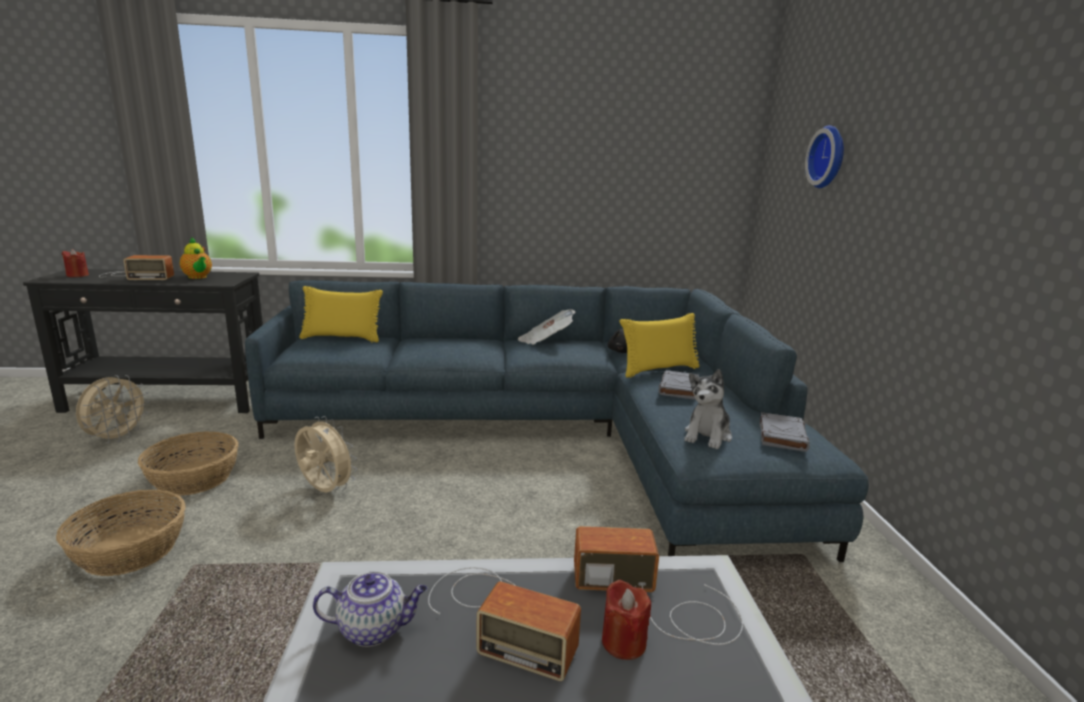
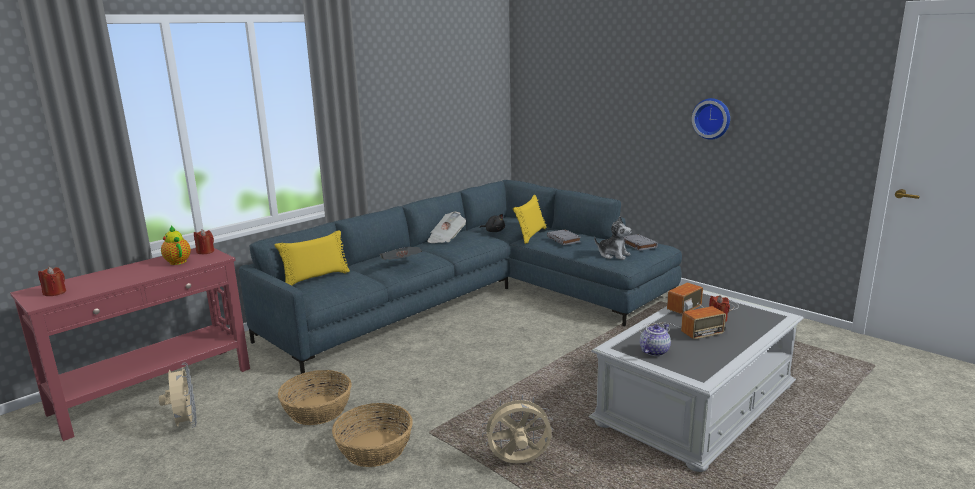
camera: 40 degrees left, 0 degrees up
(136, 276) = (116, 276): radio -> none
(170, 400) = (155, 390): black console table -> red console table
(198, 277) = (177, 261): teapot -> teapot turned 135 degrees counterclockwise
(236, 276) = (205, 252): none -> red candle
(324, 491) = (416, 376): beige fan -> beige fan (518, 462)
(433, 352) = (401, 265): none -> newspaper
(707, 436) = (613, 255): plush toy -> plush toy turned 45 degrees counterclockwise
(829, 157) = (582, 88): wall clock -> wall clock (712, 118)

